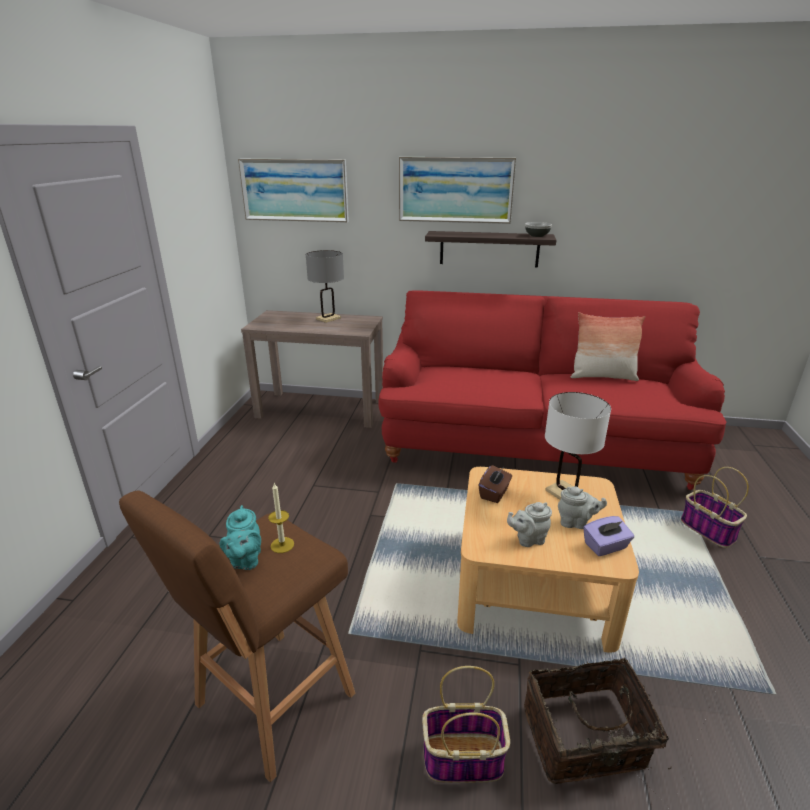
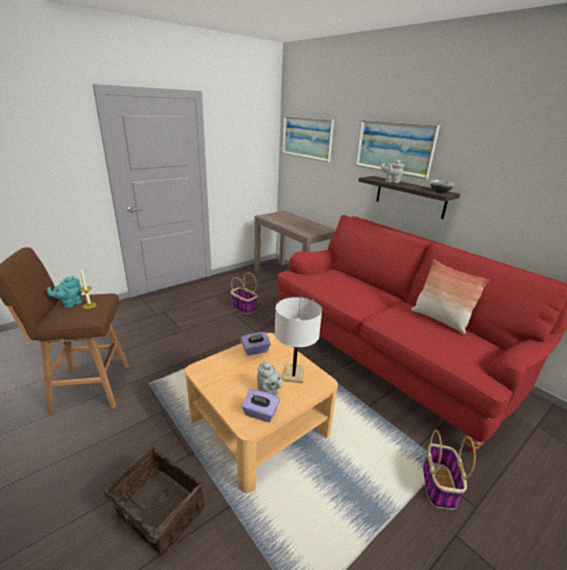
camera: 40 degrees right, 0 degrees up
(328, 318) = (305, 223): grey table lamp -> none
(462, 759) = (105, 468): basket -> basket (243, 307)
(494, 493) = (255, 350): brown tissue box -> purple tissue box
(528, 539) = (227, 381): grey teapot -> grey teapot (391, 181)

